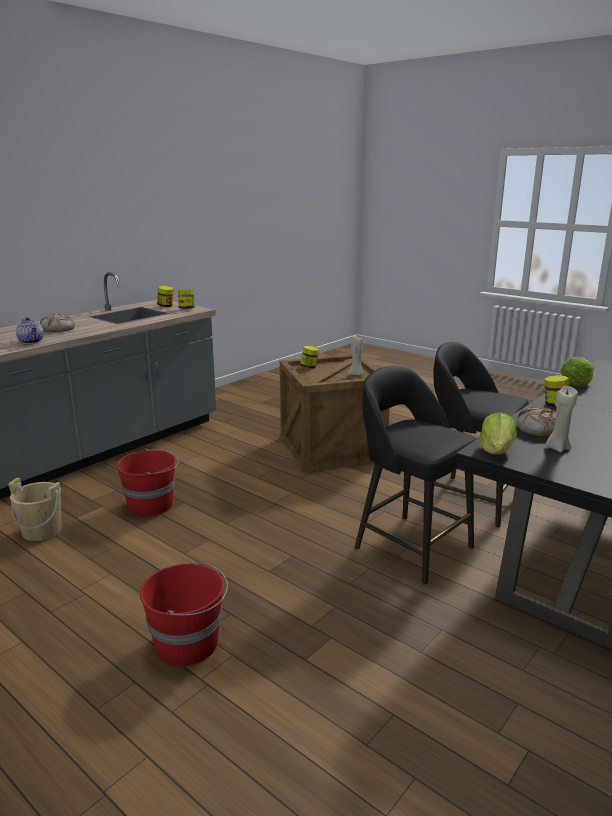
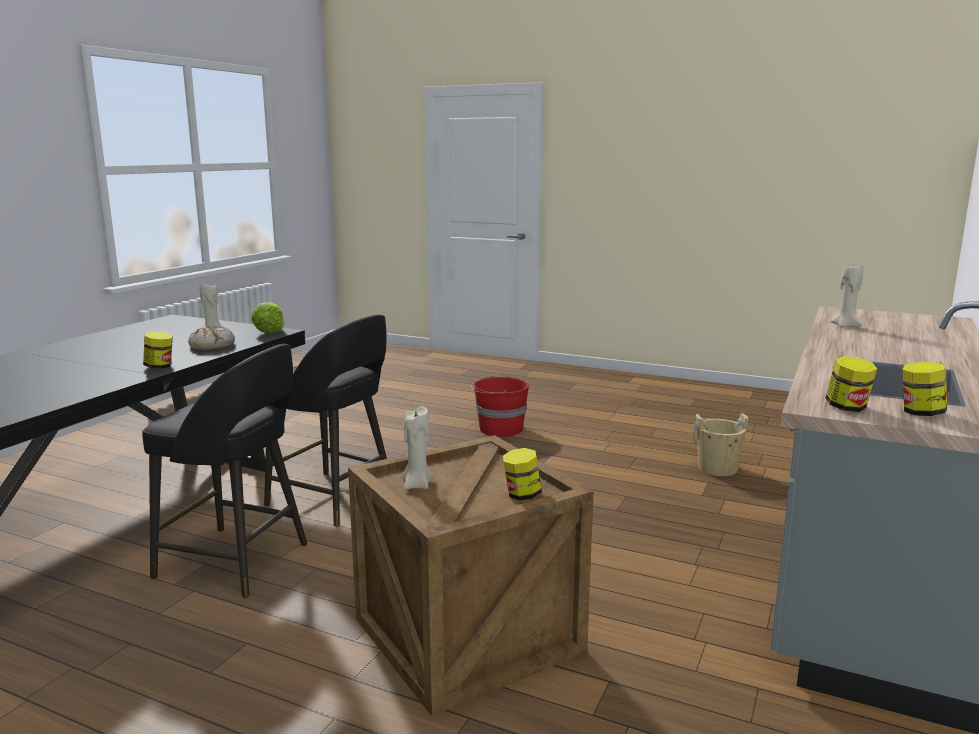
camera: 165 degrees right, 5 degrees down
(32, 341) = (846, 326): teapot -> beige candle
(58, 329) = (889, 343): bread -> none
(151, 505) = (649, 503): red bucket -> none
(576, 384) = (81, 394): lettuce -> none

